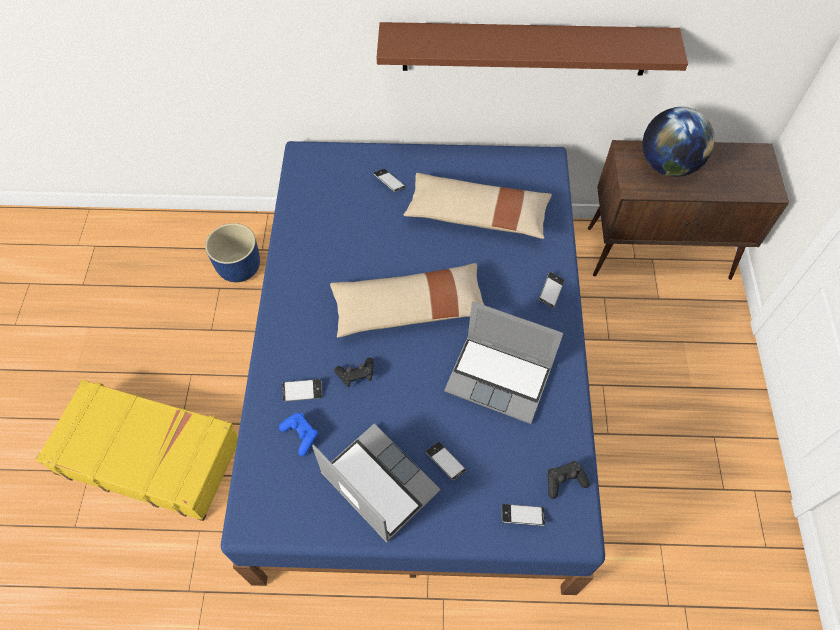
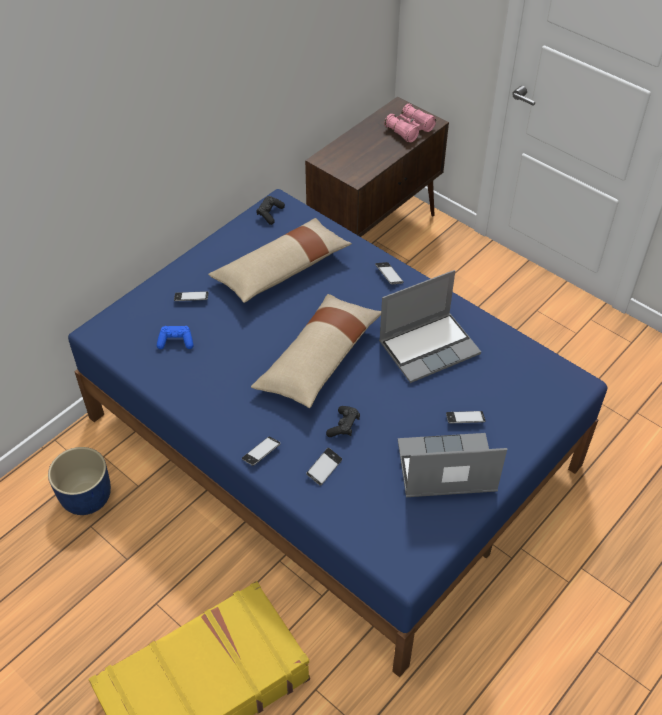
camera: 50 degrees left, 10 degrees down
(301, 435) = (361, 492): blue game controller -> blue game controller (176, 342)
(522, 516) = (542, 403): phone -> phone (261, 453)
(525, 49) = (226, 119): brown shelf -> none
(564, 481) = (537, 365): black game controller -> black game controller (270, 214)
(667, 165) = (357, 150): globe -> none
(740, 181) = (409, 129): none -> pink binoculars

